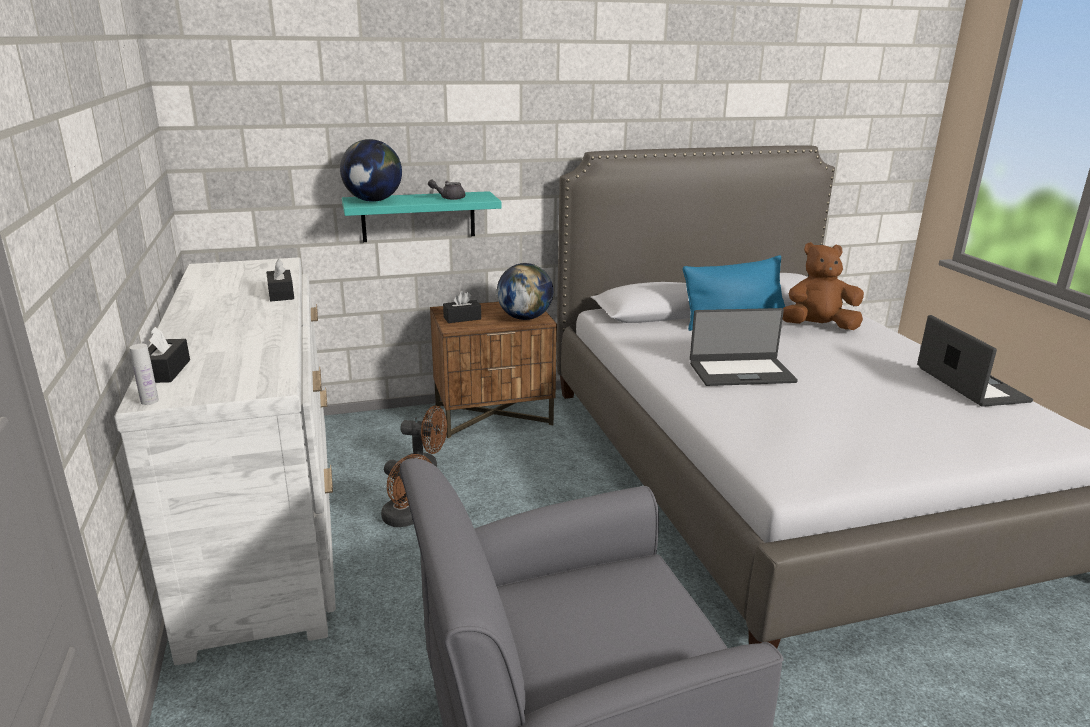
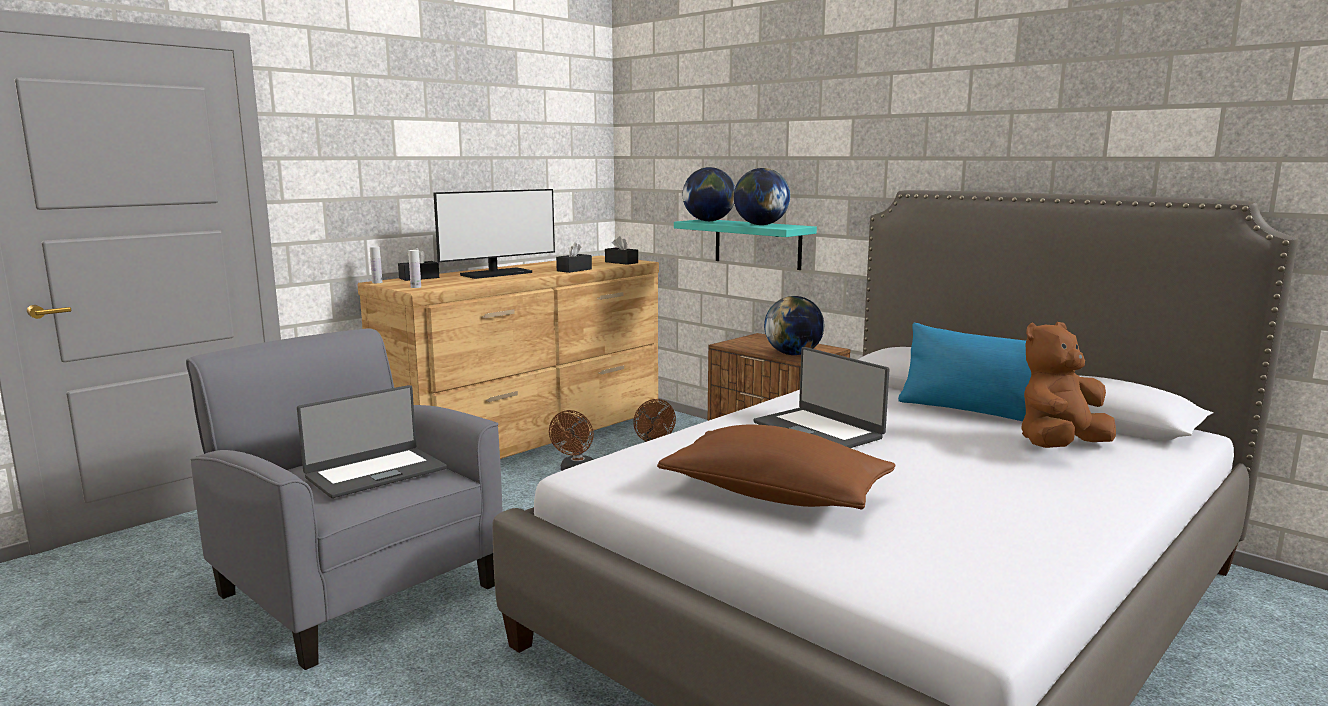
camera: 60 degrees right, 10 degrees down
(228, 329) = (496, 274): none -> monitor
(248, 384) = (416, 287): none -> white bottle
(266, 519) = (529, 438): white dresser -> brown dresser
(448, 198) = (760, 225): grey teapot -> globe
(462, 318) = (751, 342): black tissue box -> black tissue box (621, 262)
(818, 327) = (1059, 447): brown plush toy -> brown plush toy turned 90 degrees counterclockwise
(873, 426) = (775, 495): none -> brown pillow
(969, 384) = (1037, 540): laptop -> laptop (375, 472)

